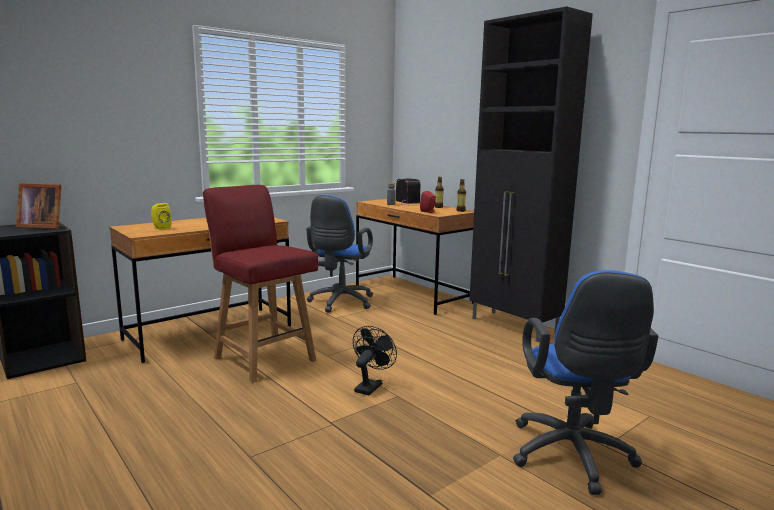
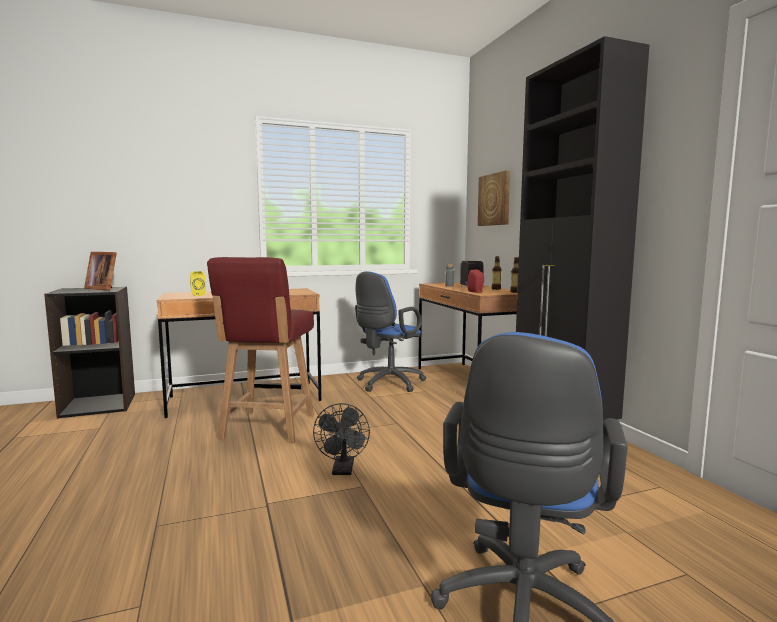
camera: 20 degrees right, 5 degrees down
(263, 358) = (268, 427): red chair -> red chair turned 150 degrees counterclockwise
(370, 386) = (343, 470): black fan -> black fan turned 135 degrees clockwise
(430, 120) = (495, 199): none -> picture

